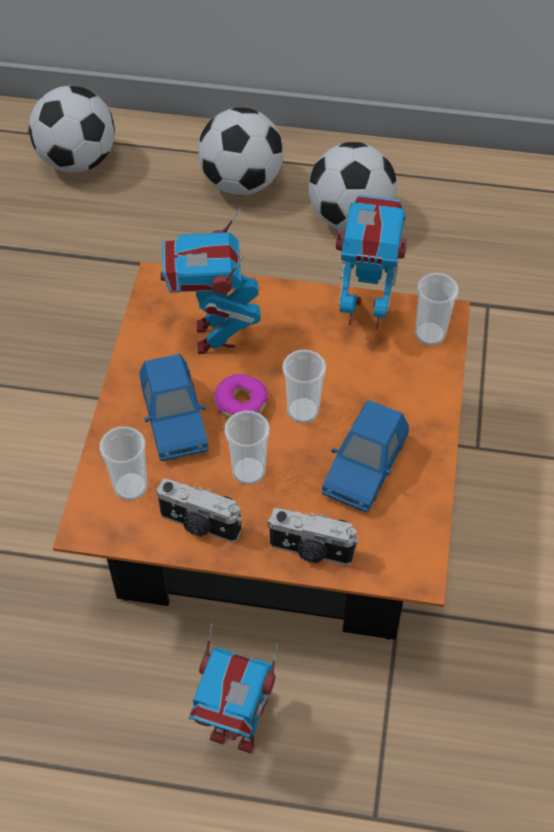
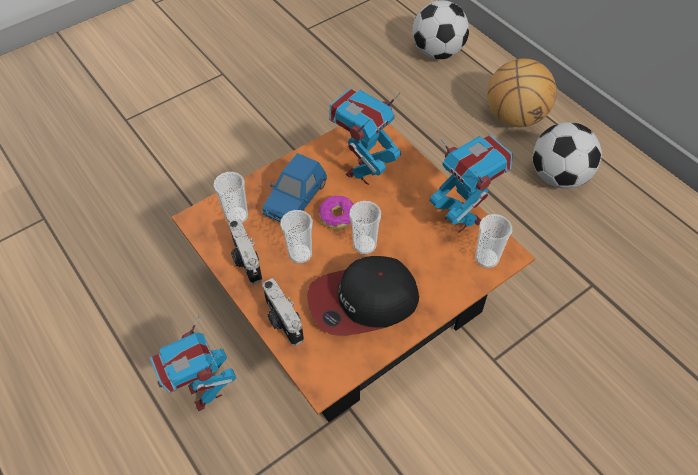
camera: 45 degrees right, 0 degrees up
(242, 183) = (514, 117): football -> basketball
(365, 466) = (363, 301): blue toy car -> cap

